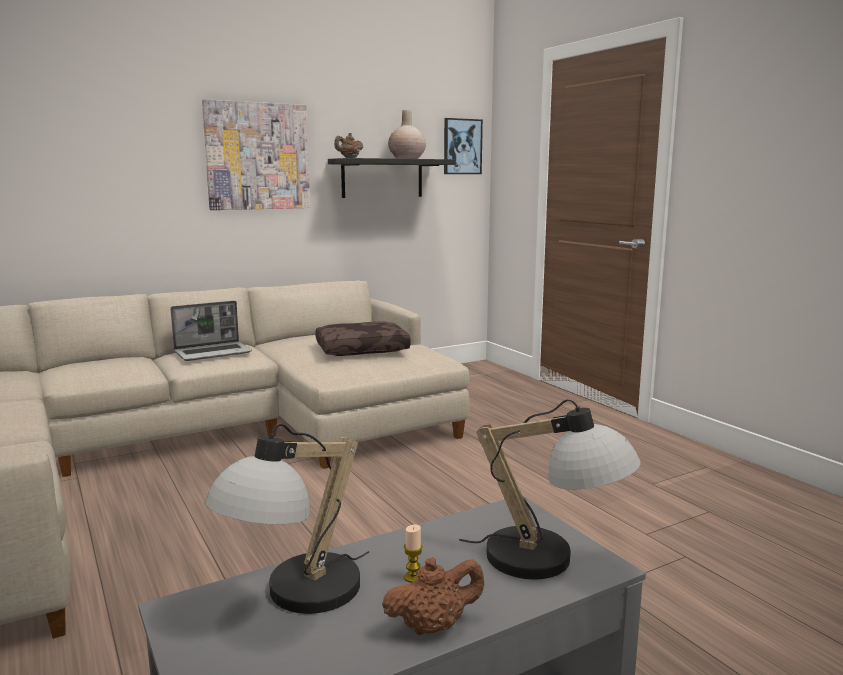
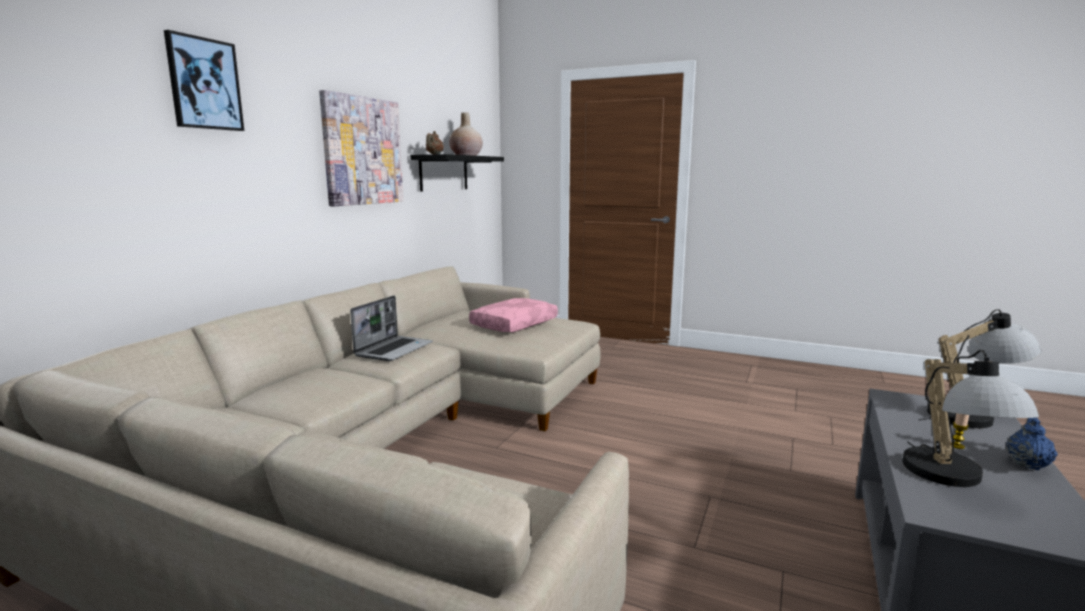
camera: 35 degrees left, 0 degrees up
(362, 349) = (513, 324): brown pillow -> pink pillow
(433, 626) = (1027, 464): brown teapot -> blue teapot
(462, 146) = (486, 146): picture -> picture (204, 84)

